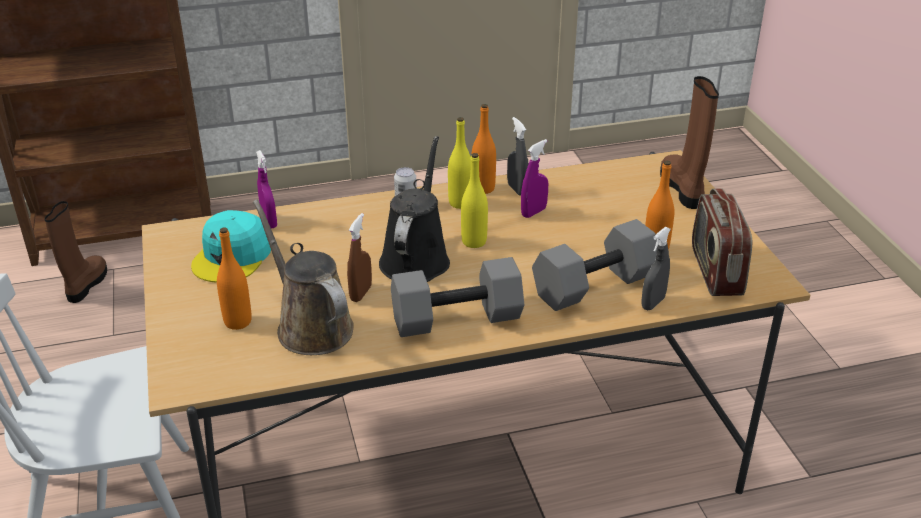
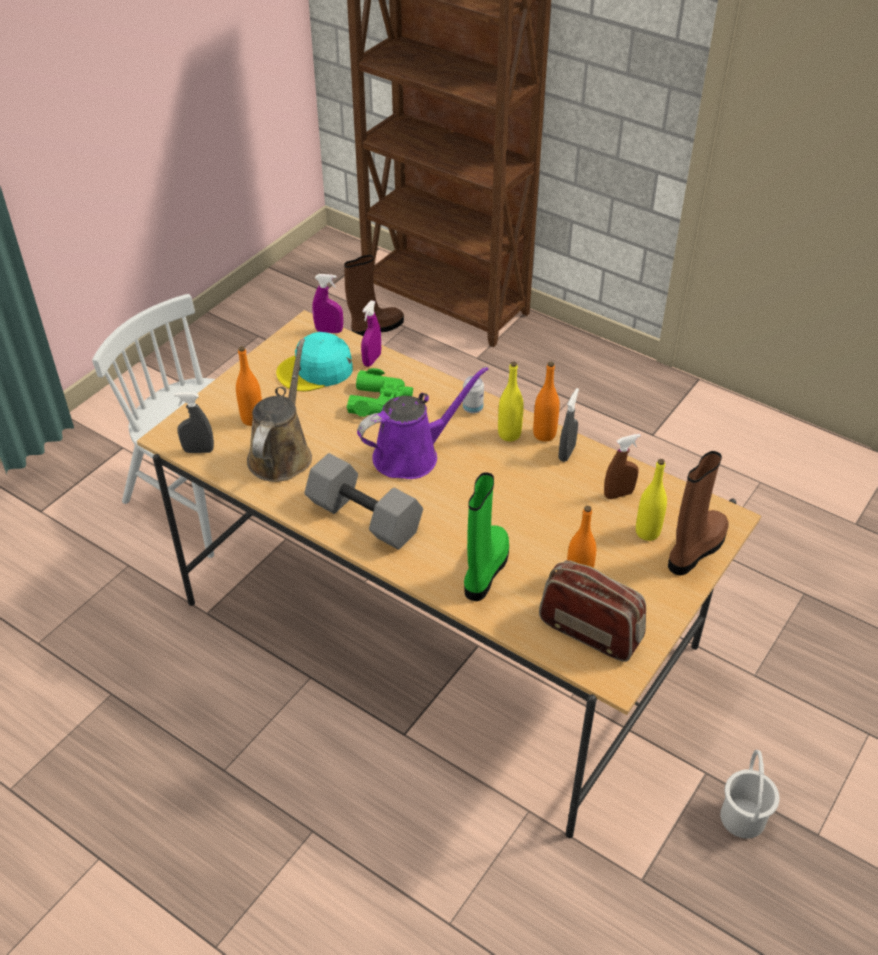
camera: 50 degrees right, 10 degrees up
(329, 243) = (381, 402): none -> green binoculars
(361, 293) = (341, 454): brown spray bottle -> brown spray bottle (618, 494)
(416, 258) = (412, 455): black watering can -> purple watering can
(474, 242) = (467, 471): yellow bottle -> yellow bottle (647, 532)
(533, 212) = (546, 480): purple spray bottle -> purple spray bottle (329, 331)
(594, 287) = (485, 569): grey dumbbell -> green boot
(653, 303) = (501, 615): grey spray bottle -> grey spray bottle (198, 450)
(715, 271) = (590, 631): radio -> radio turned 75 degrees clockwise
(798, 392) = (743, 817): none -> white bucket

